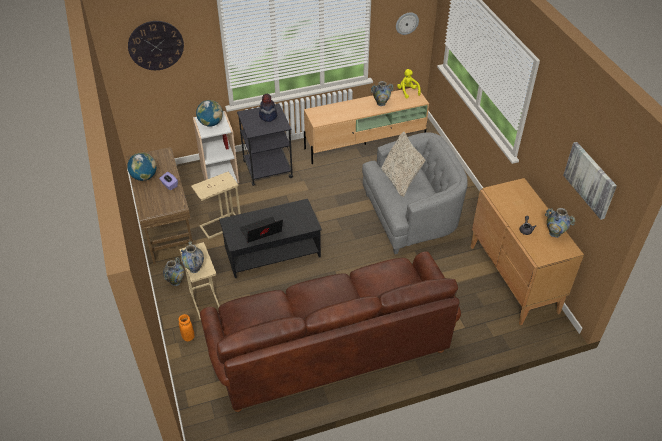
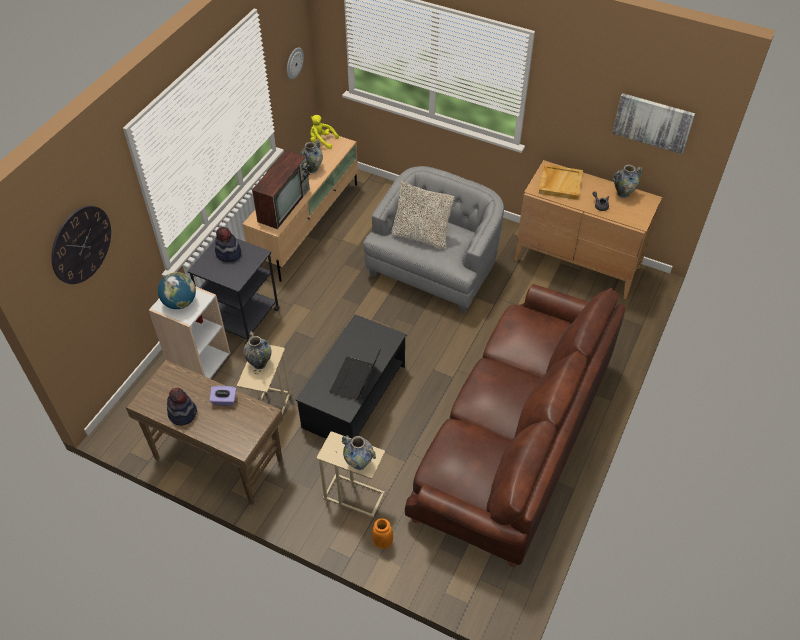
camera: 45 degrees left, 5 degrees up
(144, 177) = (183, 413): globe -> hat
(175, 282) = (299, 503): vase -> vase (259, 363)
(339, 112) = (284, 204): none -> television
(515, 198) = (560, 183): none -> beige tray

